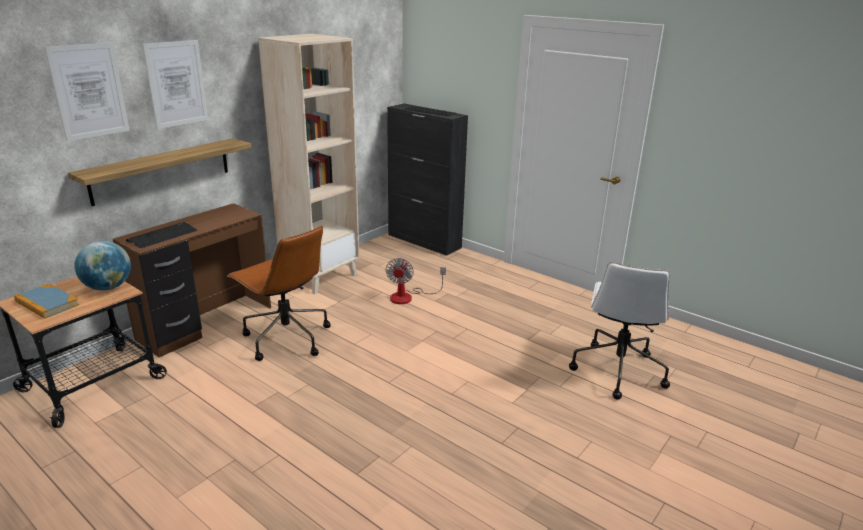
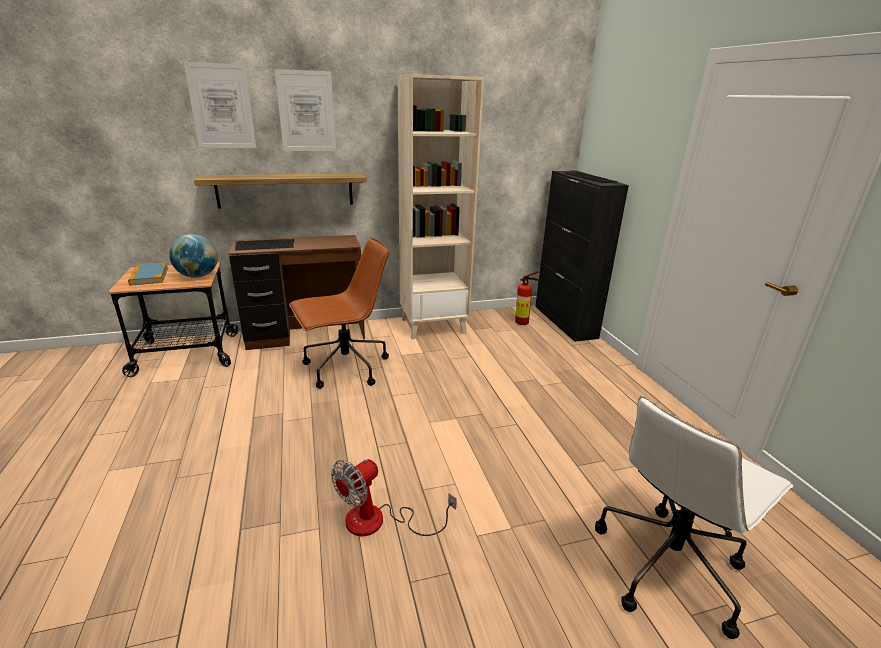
camera: 35 degrees right, 0 degrees up
(285, 338) = (344, 368): brown office chair -> brown office chair turned 105 degrees counterclockwise
(394, 252) = (524, 323): none -> fire extinguisher
(408, 297) = (491, 369): fan -> fan (379, 522)

